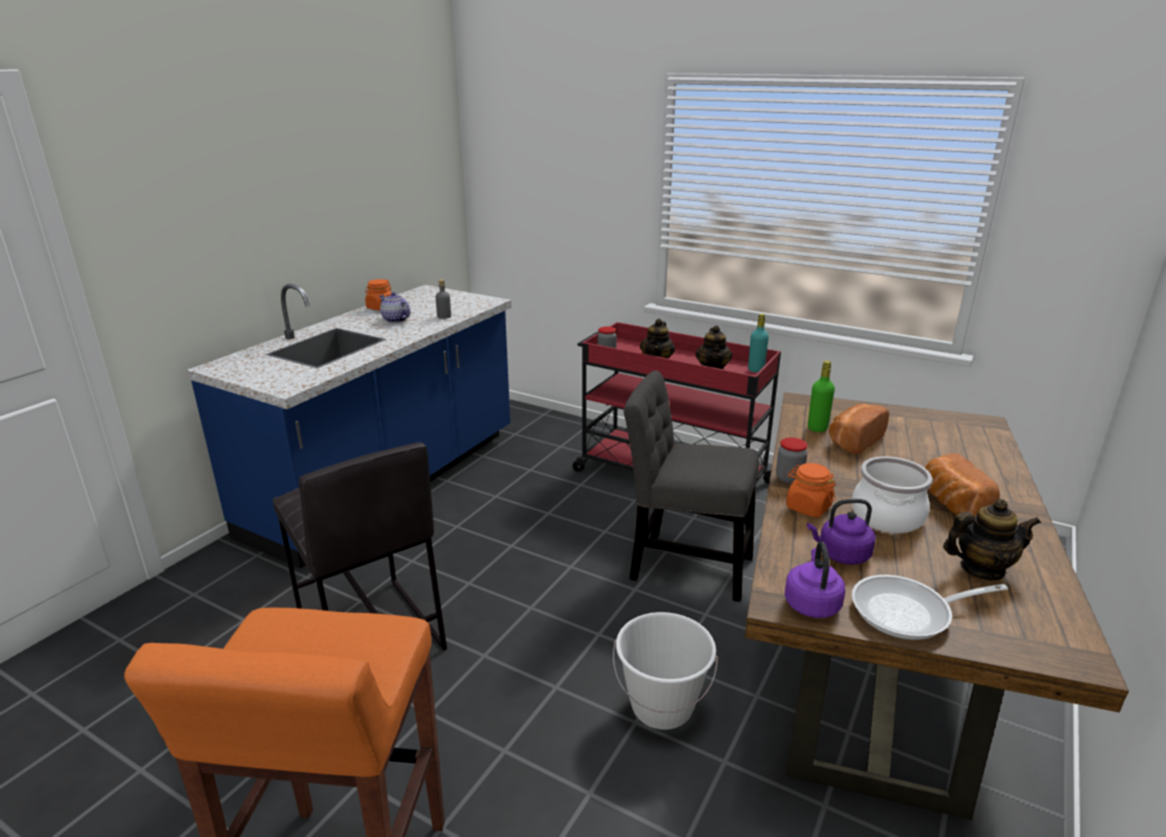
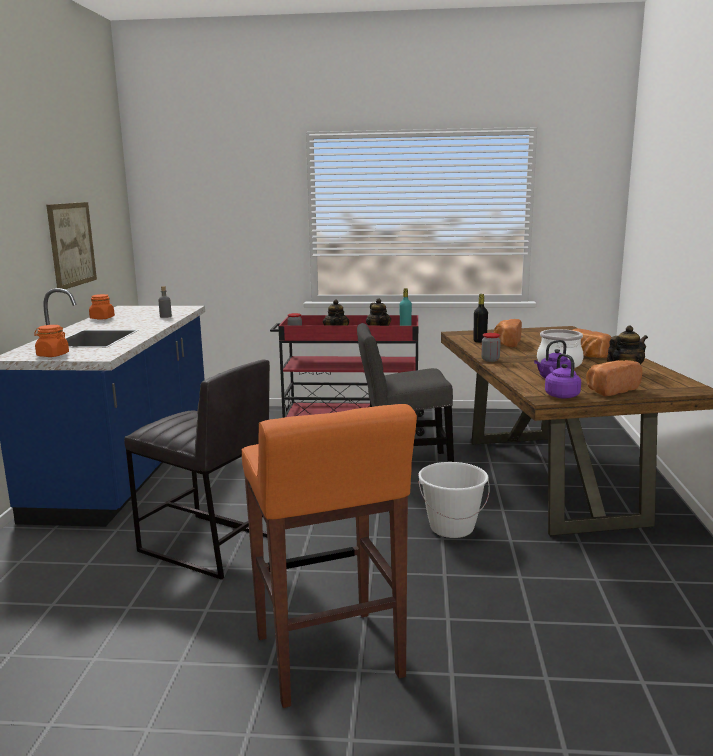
camera: 25 degrees left, 10 degrees down
(349, 219) = (71, 244): none -> picture
(395, 320) = (127, 322): teapot -> none
(807, 507) = (514, 367): orange jar -> orange jar (52, 355)
(817, 428) = (480, 341): green bottle -> black bottle
(909, 613) = (610, 390): frying pan -> bread

